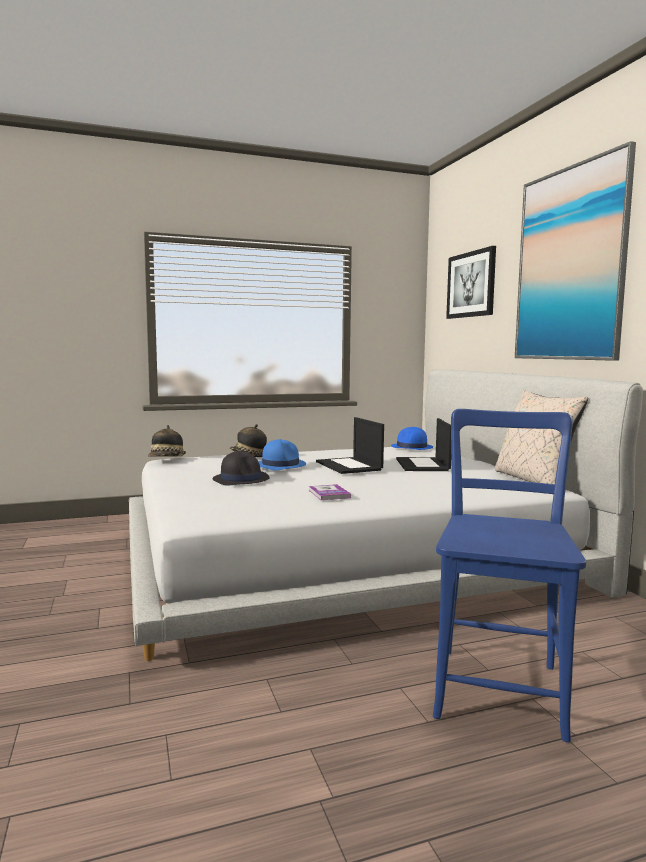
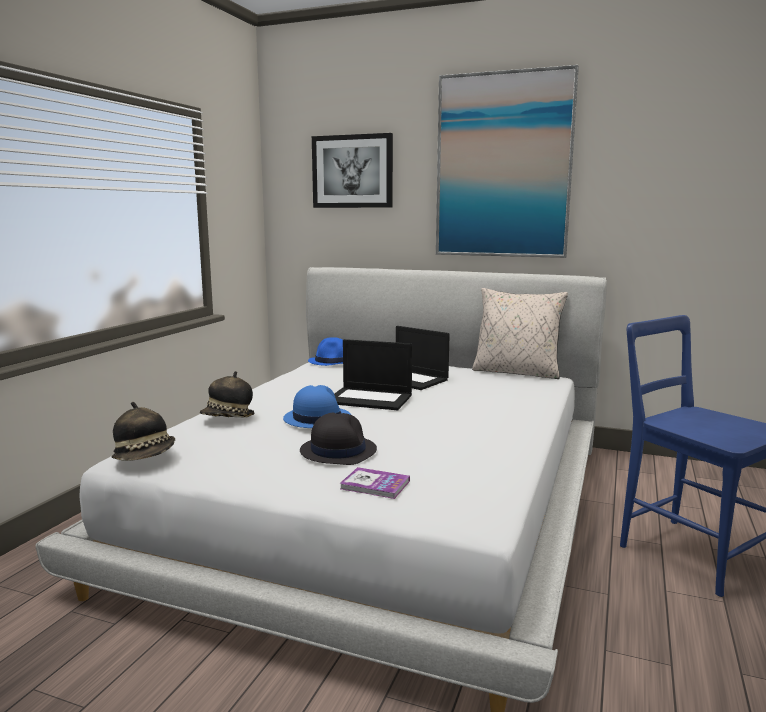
camera: 50 degrees left, 5 degrees up
(329, 494) = (470, 436): book -> book (375, 485)

